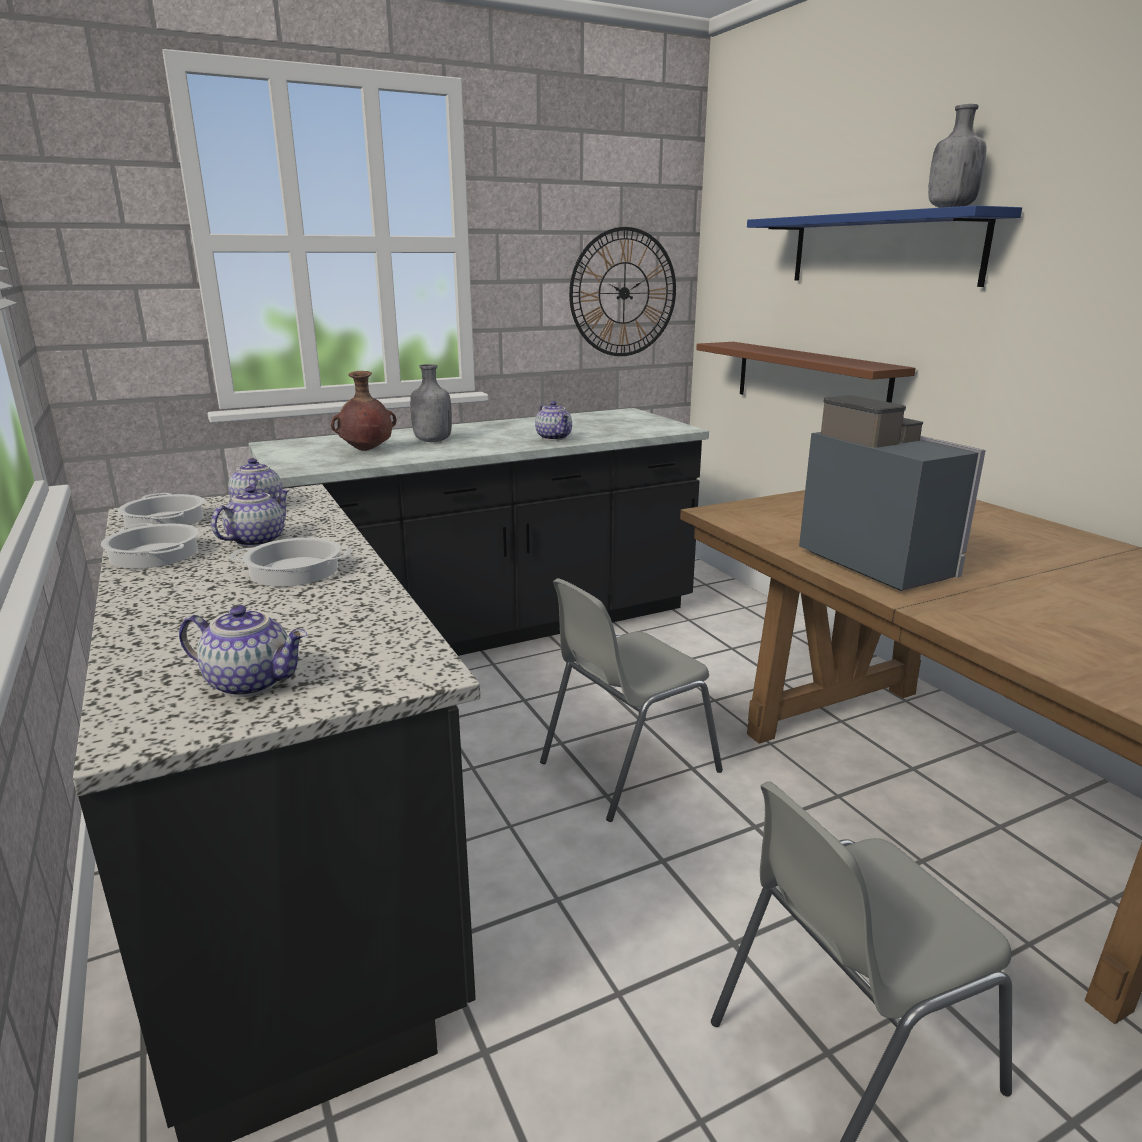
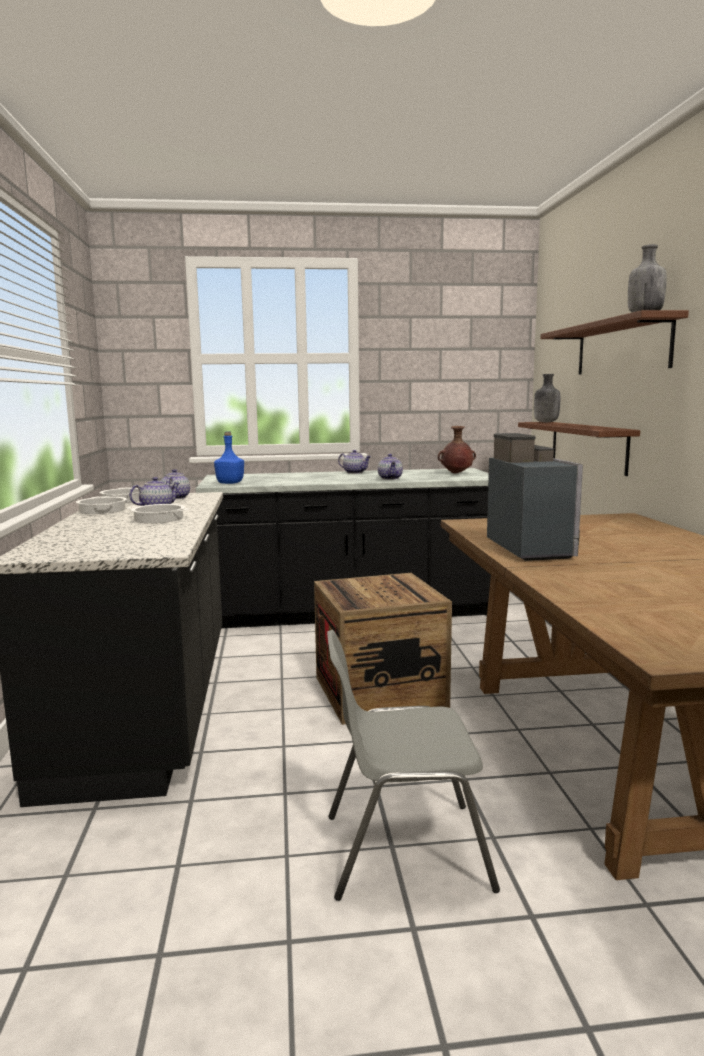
camera: 20 degrees right, 10 degrees down
(252, 682) = (87, 548): teapot -> teapot (355, 472)
(318, 463) = (230, 483): none -> blue bottle
(366, 451) = (265, 480): brown vase -> brown vase (456, 473)
(432, 441) = (311, 477): grey bottle -> grey bottle (545, 422)
(623, 293) = (472, 389): wall clock -> none
(626, 767) = (379, 692): grey chair -> crate
(882, 249) = (621, 347): blue shelf -> brown shelf

